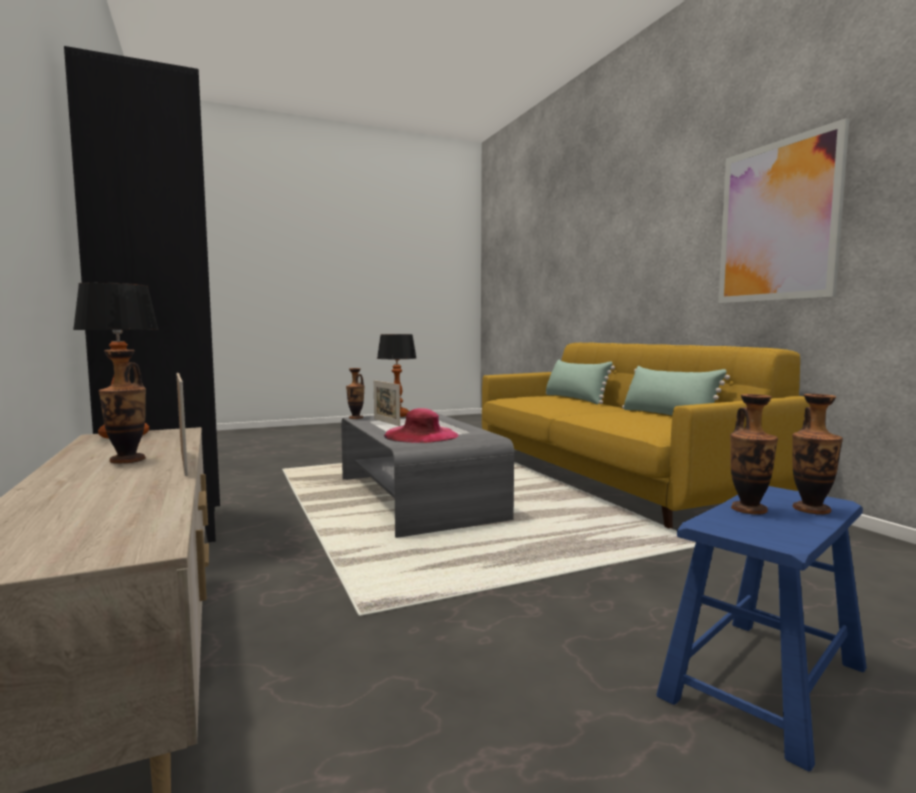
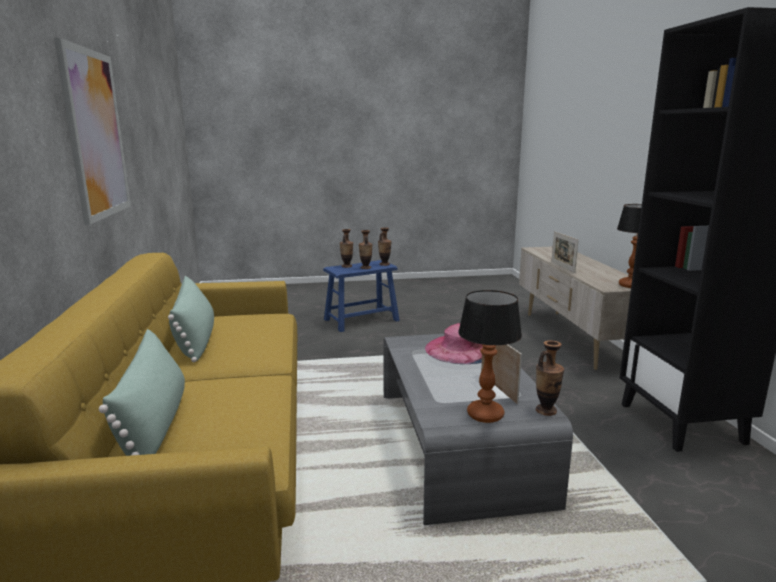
camera: 165 degrees left, 10 degrees up
(127, 460) = (587, 269): vase -> vase (384, 264)

